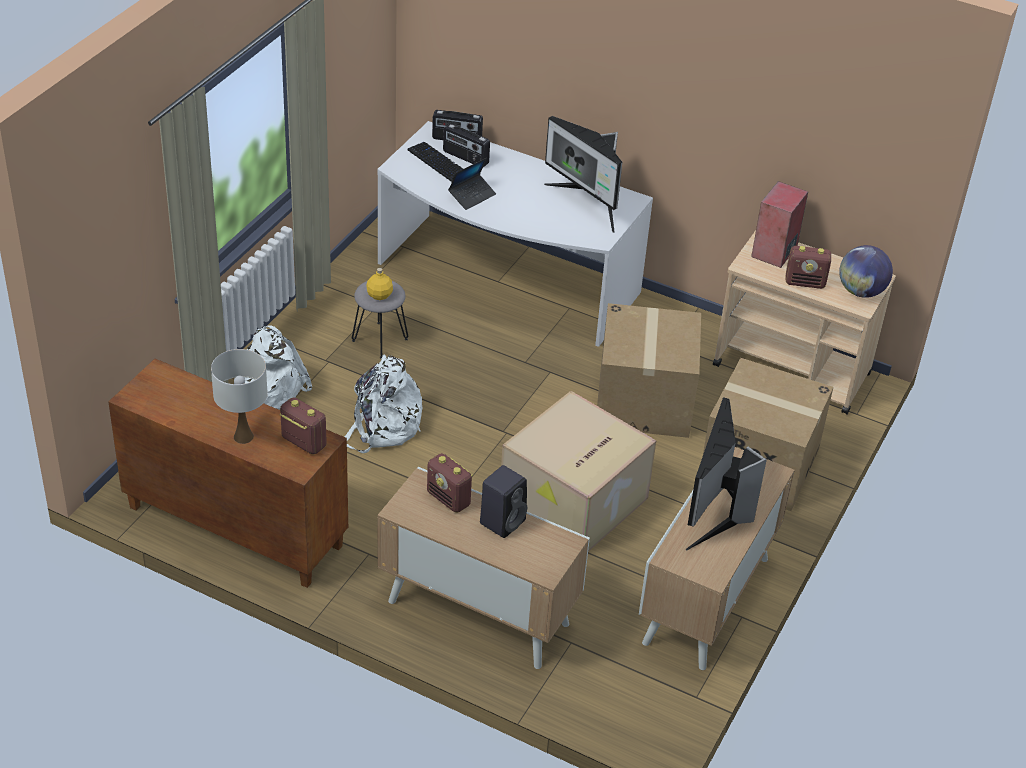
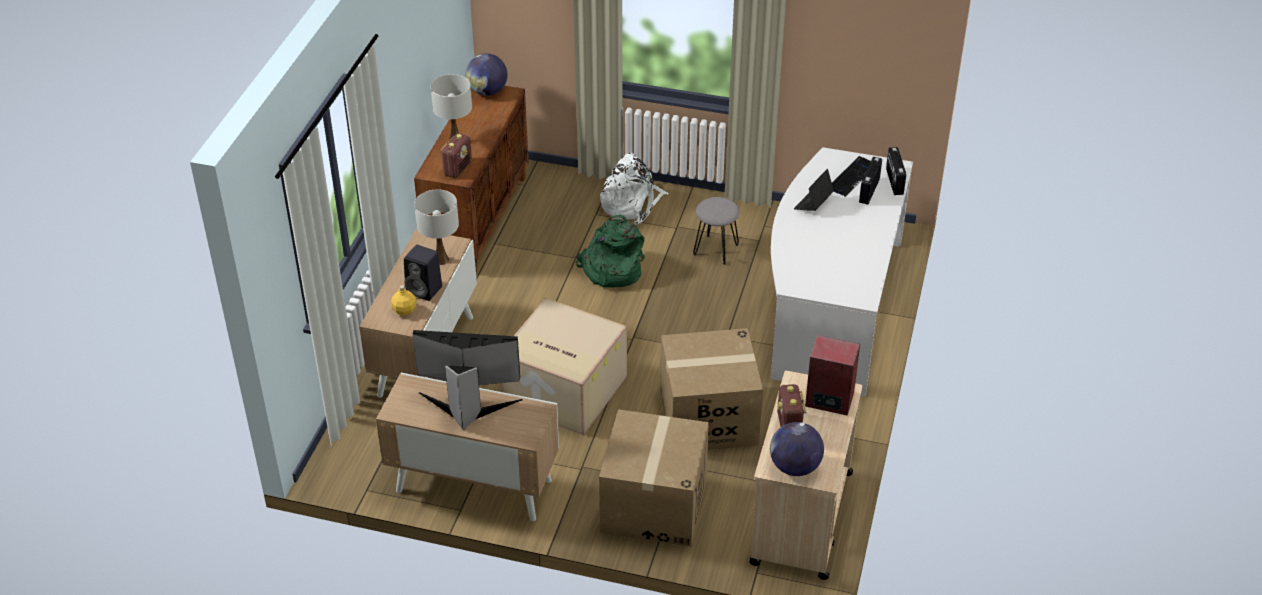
camera: 80 degrees right, 0 degrees up
(143, 391) = (487, 92): none -> globe
(379, 295) = (711, 208): yellow bottle -> yellow bottle (404, 310)
(382, 427) = (611, 270): white backpack -> green backpack
(449, 499) = (441, 260): radio -> white table lamp
(472, 196) = (813, 203): laptop -> laptop turned 90 degrees clockwise
(588, 203) = (843, 272): monitor -> none

